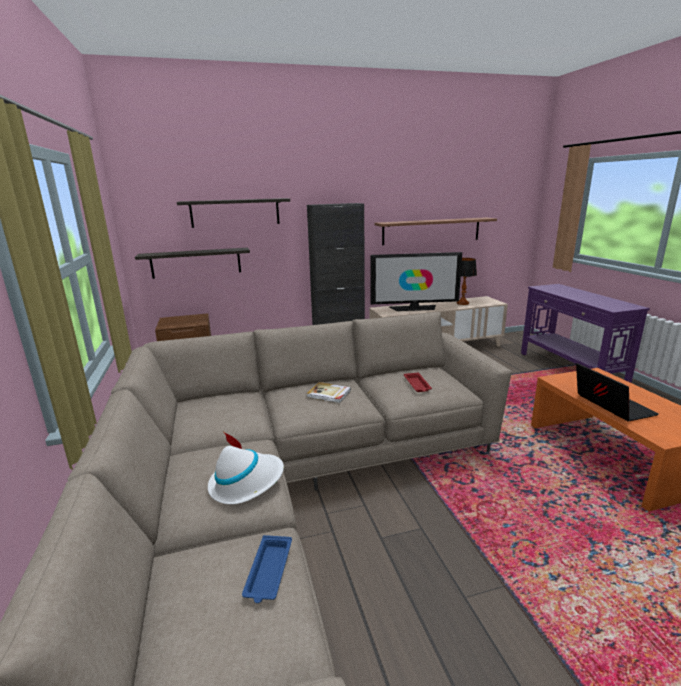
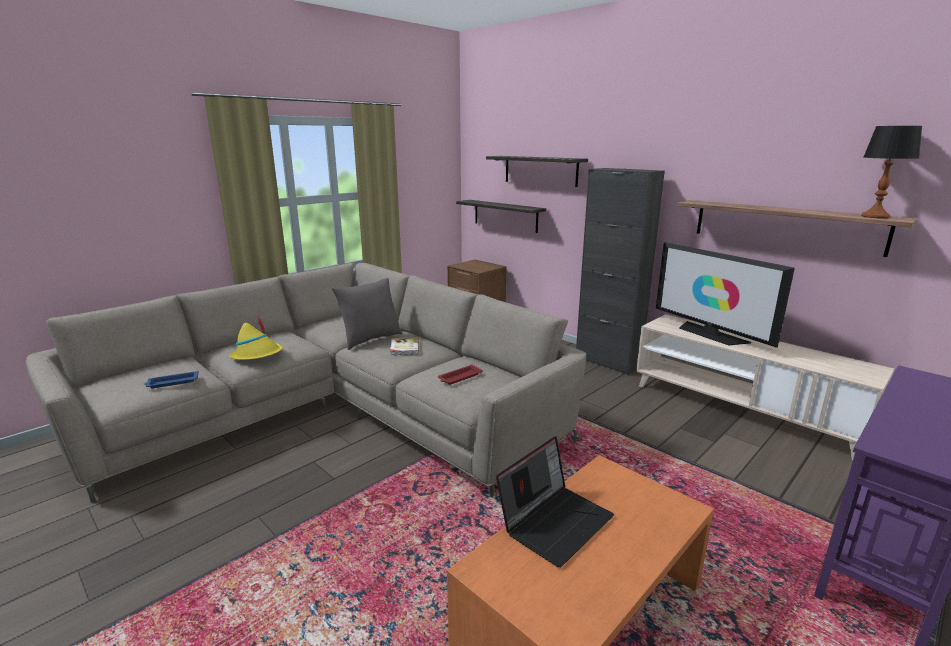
camera: 60 degrees right, 0 degrees up
(246, 482) = (257, 355): white hat -> yellow hat
(282, 406) = (370, 339): none -> grey pillow
(462, 303) = (803, 357): table lamp -> table lamp (874, 216)

